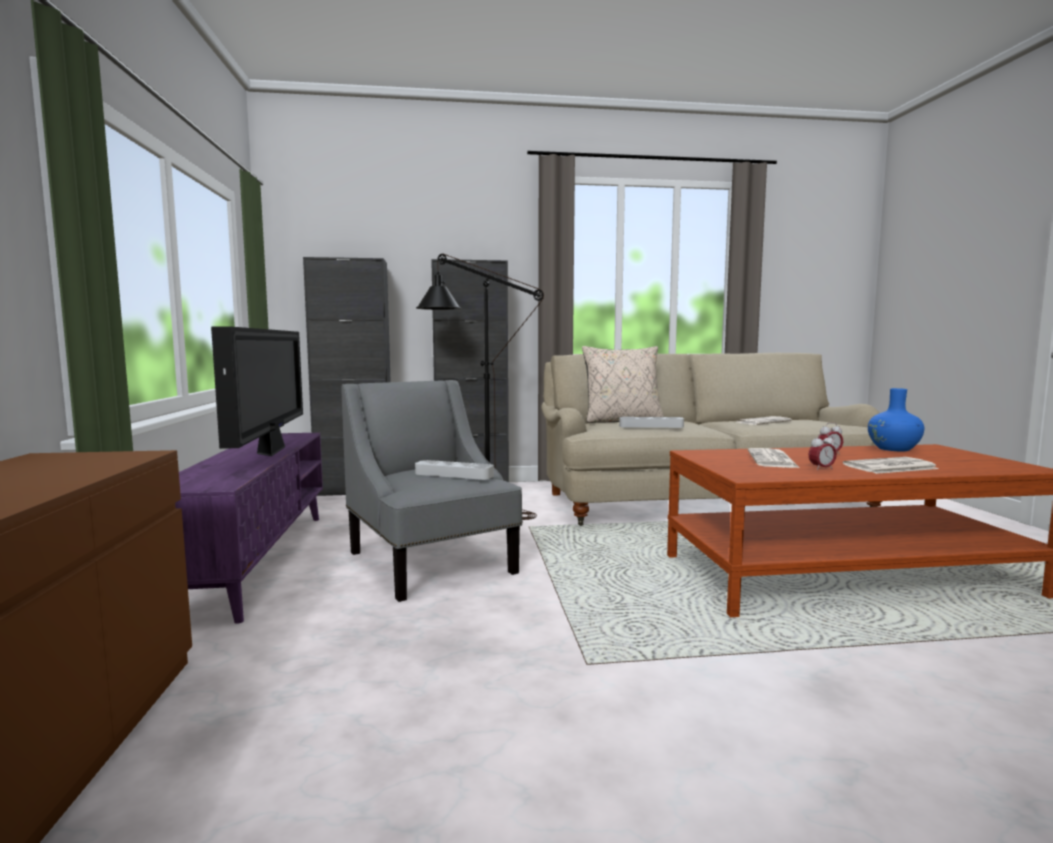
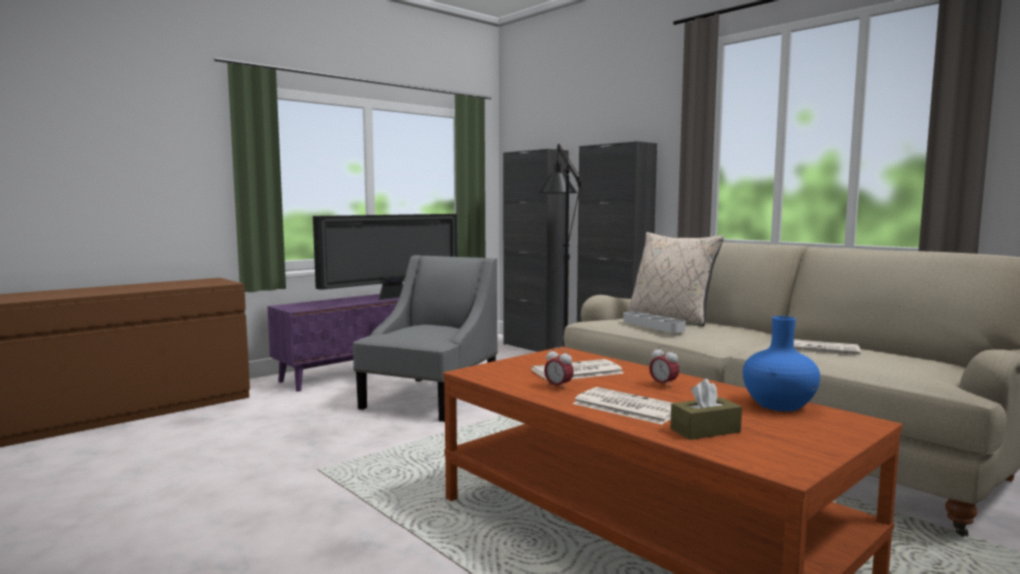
camera: 55 degrees right, 0 degrees up
(454, 474) = (425, 331): grey tray -> none
(954, 465) = (705, 430): none -> brown tissue box

